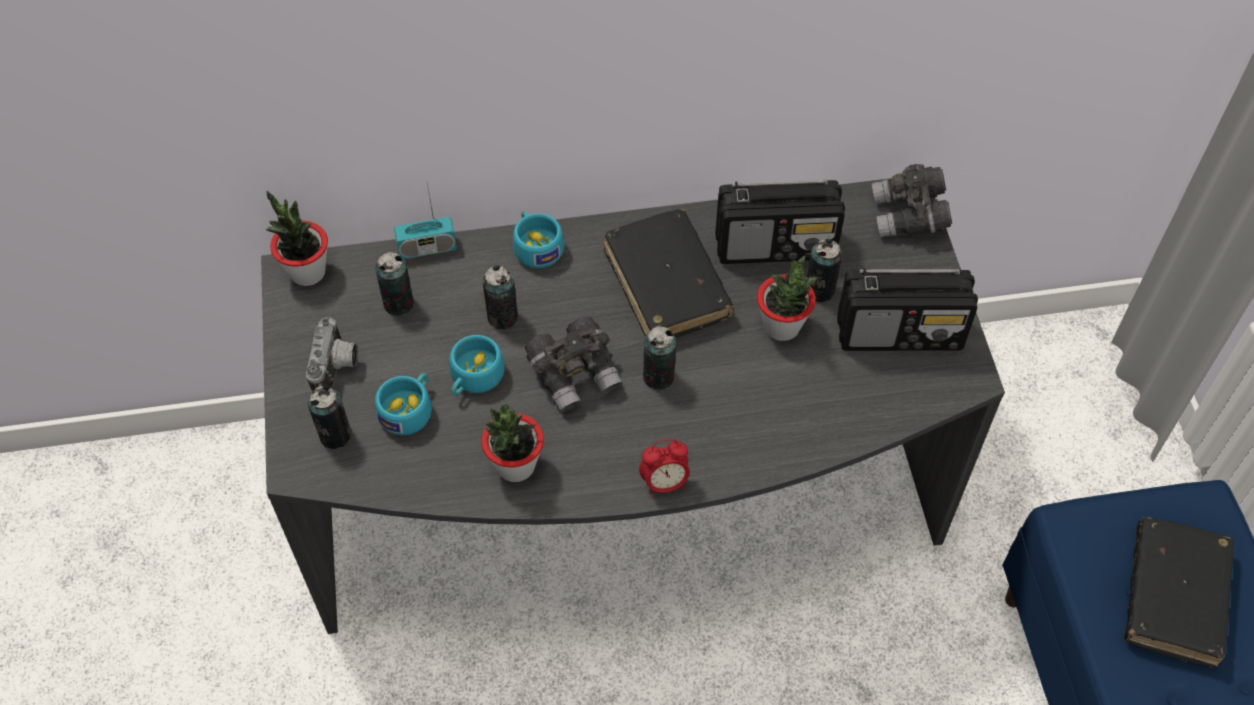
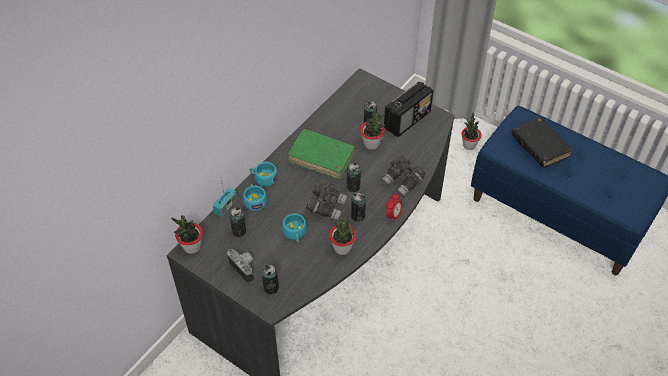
camera: 45 degrees left, 5 degrees down
(409, 410) = (286, 260): turquoise cup -> turquoise cup (254, 200)
(502, 317) = (280, 208): can -> can (358, 216)
(666, 285) = (321, 158): black book -> green book
(776, 246) = (341, 121): radio -> none
(909, 216) = (369, 84): grey binoculars -> grey binoculars (403, 182)
(1113, 491) = (469, 145): none -> potted plant

